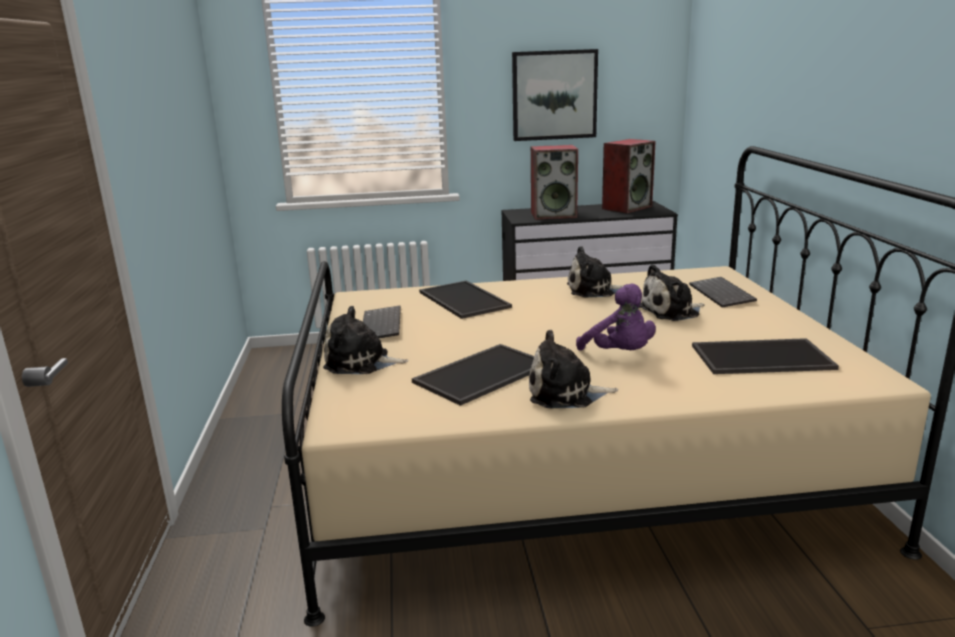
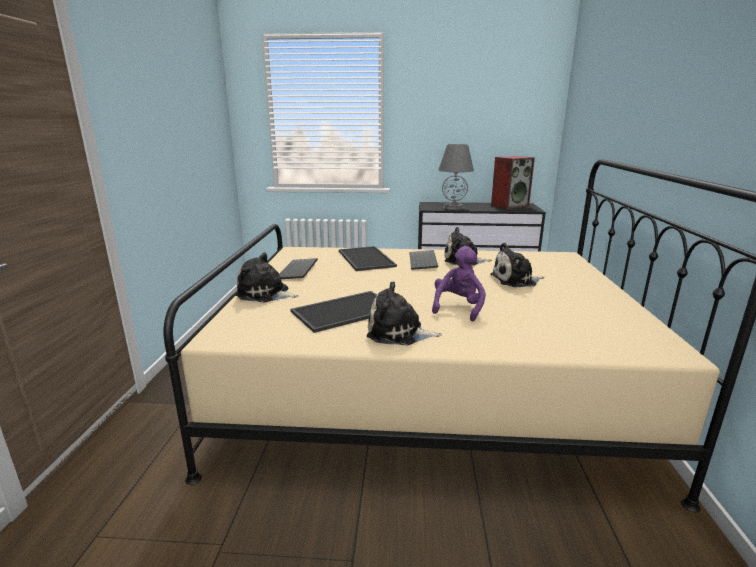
camera: 10 degrees right, 0 degrees up
(554, 95) = (462, 121): picture -> none
(554, 215) = (454, 207): speaker -> grey table lamp
(620, 354) = (458, 307): purple plush toy -> purple plush toy turned 135 degrees counterclockwise
(723, 294) = (563, 271): keyboard -> keyboard (424, 261)
(762, 356) = (574, 321): tray -> none

